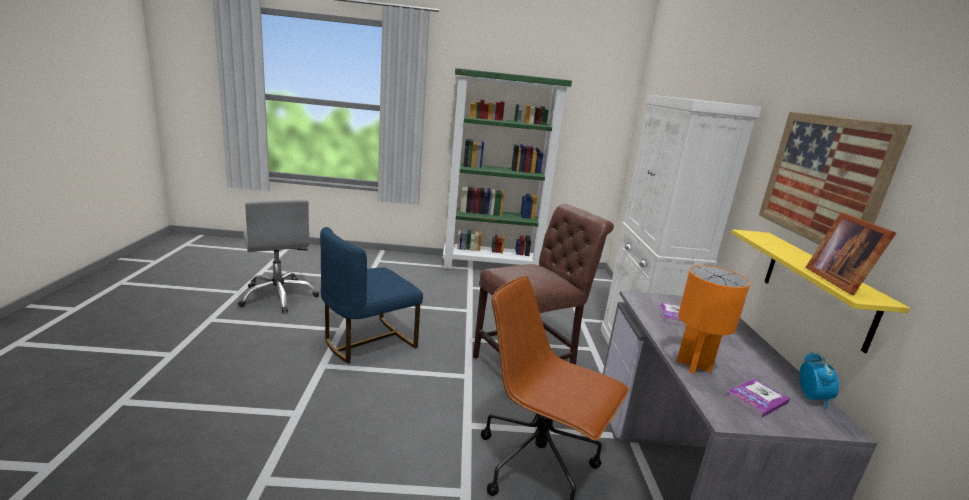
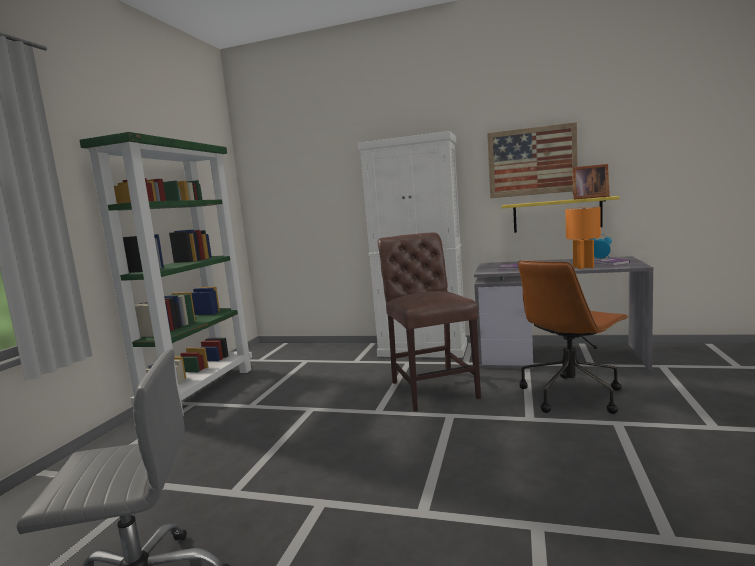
camera: 70 degrees left, 10 degrees down
(368, 341) = (365, 476): blue chair -> none

